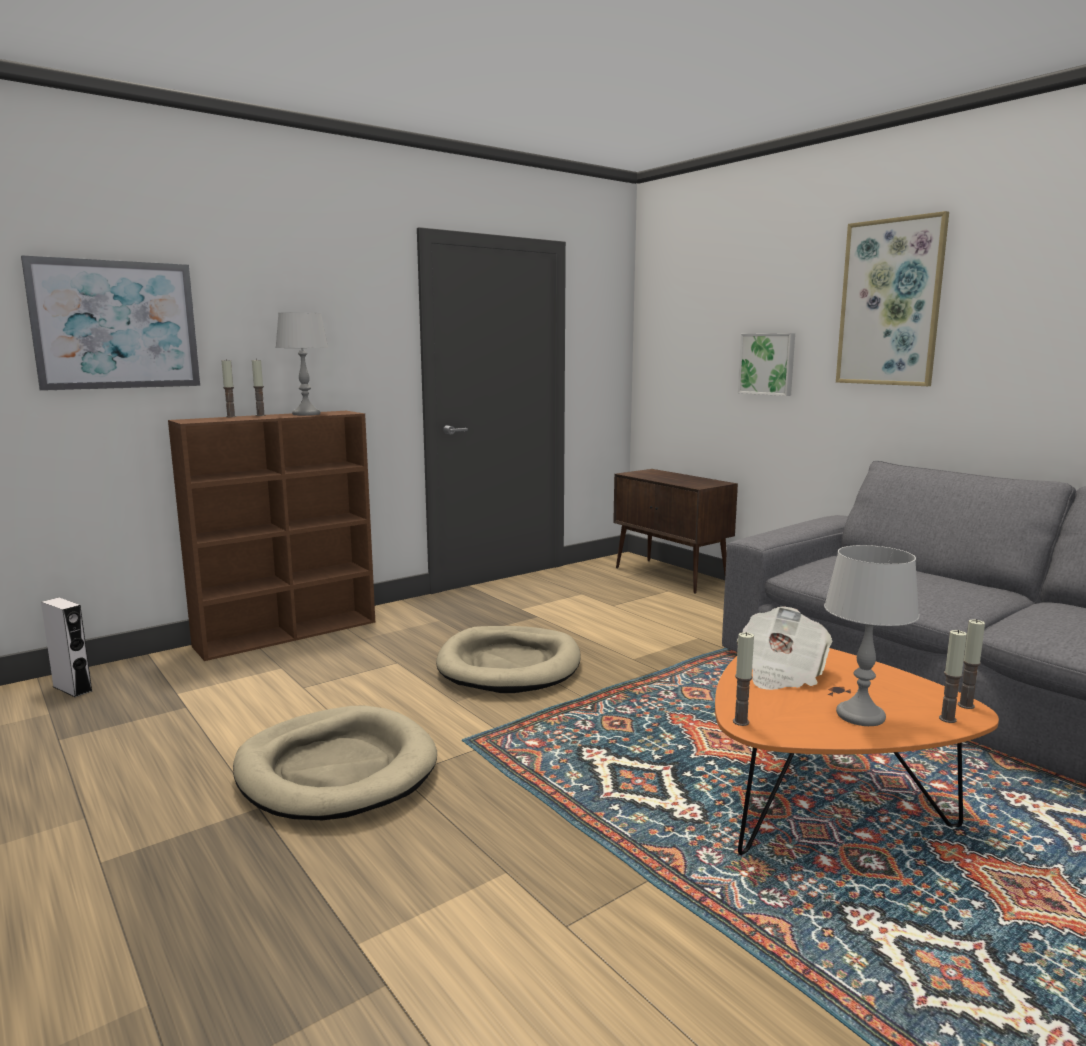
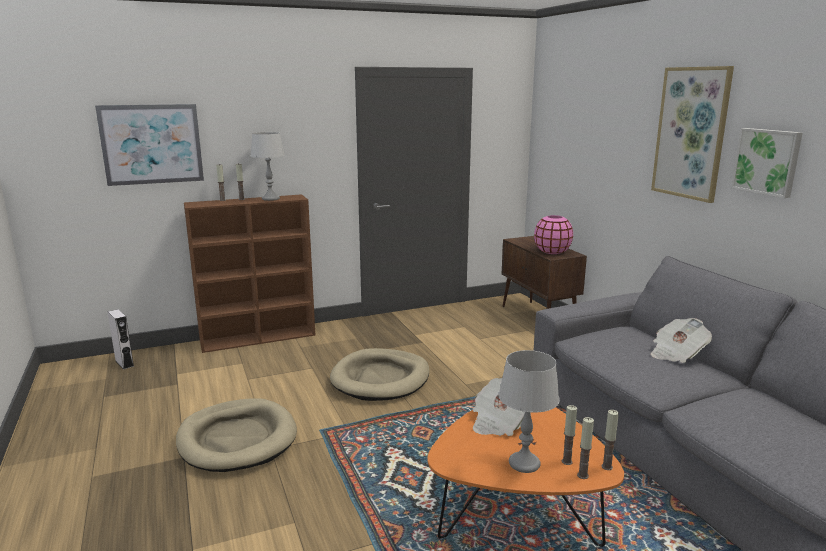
camera: 15 degrees right, 5 degrees up
(691, 482) = (552, 252): none -> pink vase
(741, 722) = (441, 456): candle -> candle (567, 461)
(767, 364) = (610, 168): picture -> picture (767, 161)
(933, 574) = (676, 354): none -> newspaper

